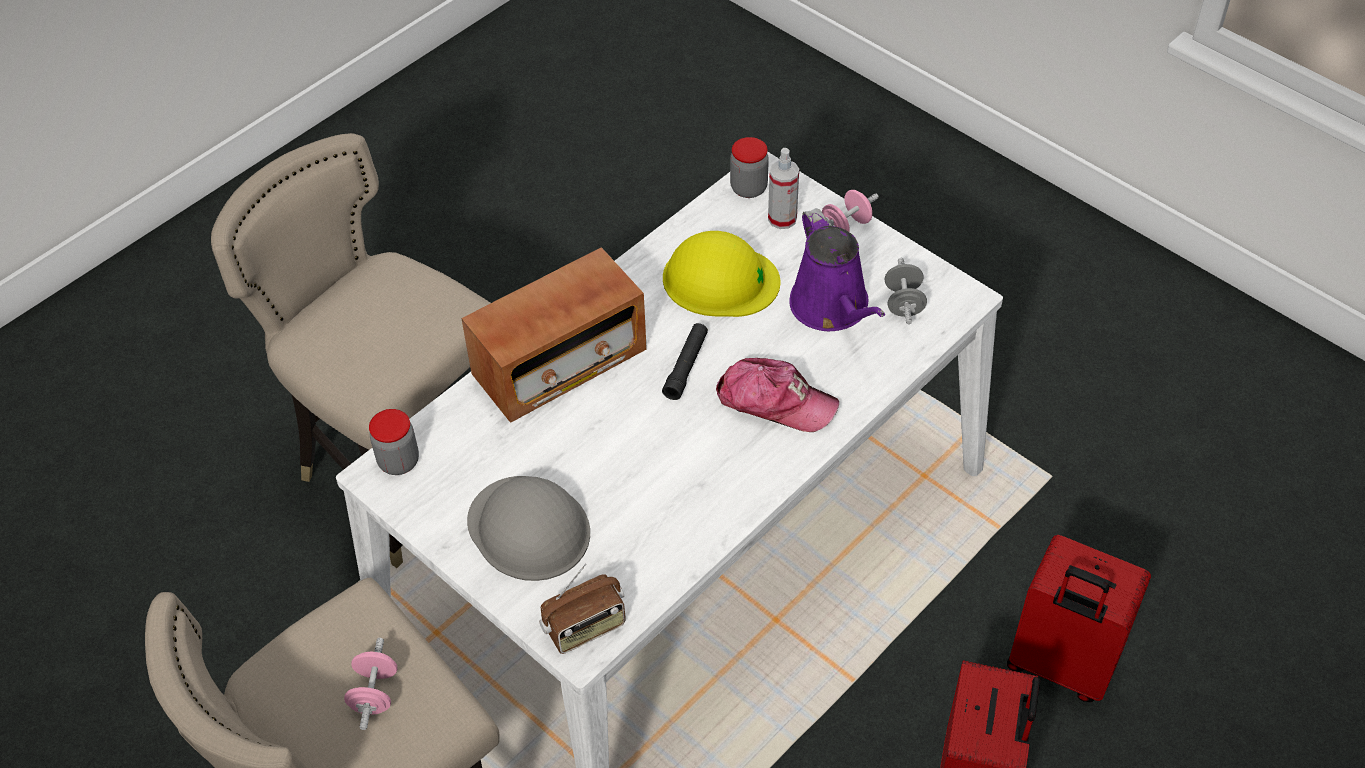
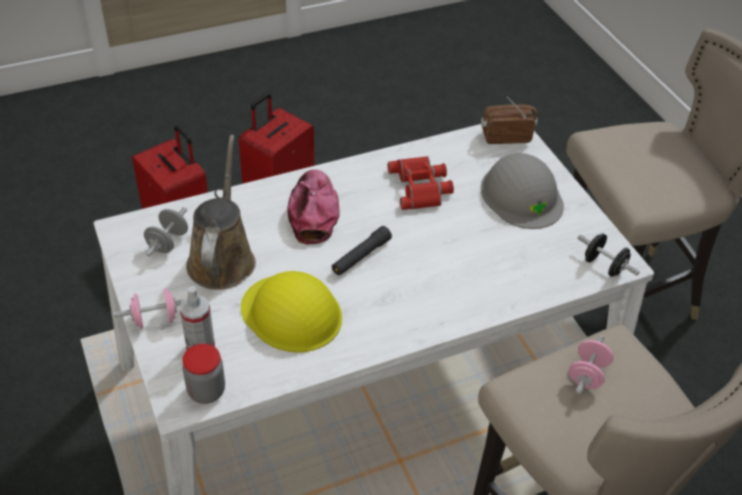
camera: 160 degrees left, 5 degrees down
(374, 694) = (640, 156): pink dumbbell -> pink dumbbell (587, 375)
(399, 461) = (604, 266): jar -> black dumbbell
(560, 364) = (457, 292): radio -> none
(664, 489) = (421, 187): none -> red binoculars
(775, 401) = (313, 211): cap -> cap turned 45 degrees clockwise
(832, 308) = (222, 258): purple watering can -> brown watering can

